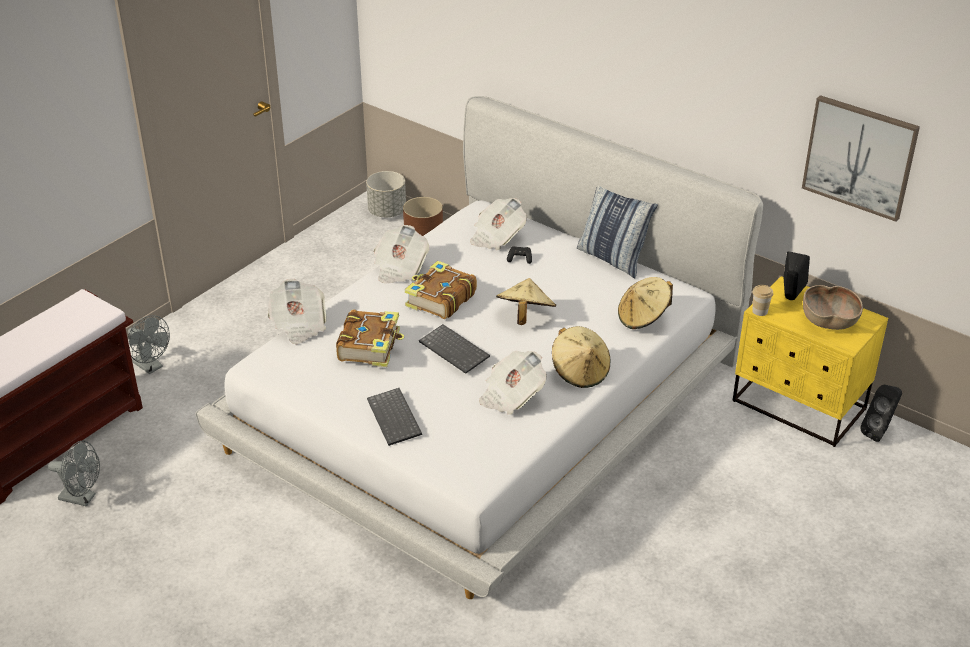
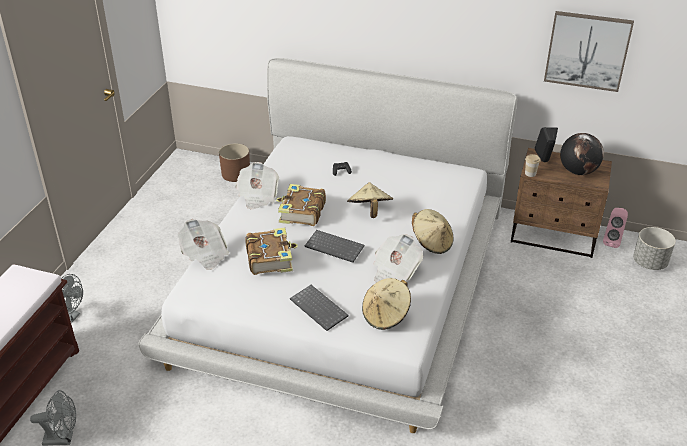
camera: 20 degrees left, 0 degrees up
(387, 212) = (199, 161): grey planter -> grey planter (649, 262)
(496, 237) = (315, 160): newspaper -> none
(612, 258) = (405, 159): pillow -> none
(643, 318) = (452, 195): beige hat -> beige hat (386, 315)
(799, 406) = (554, 236): yellow nightstand -> brown nightstand
(828, 322) = (578, 171): brown bowl -> globe
(879, 432) = (612, 241): black speaker -> pink speaker

